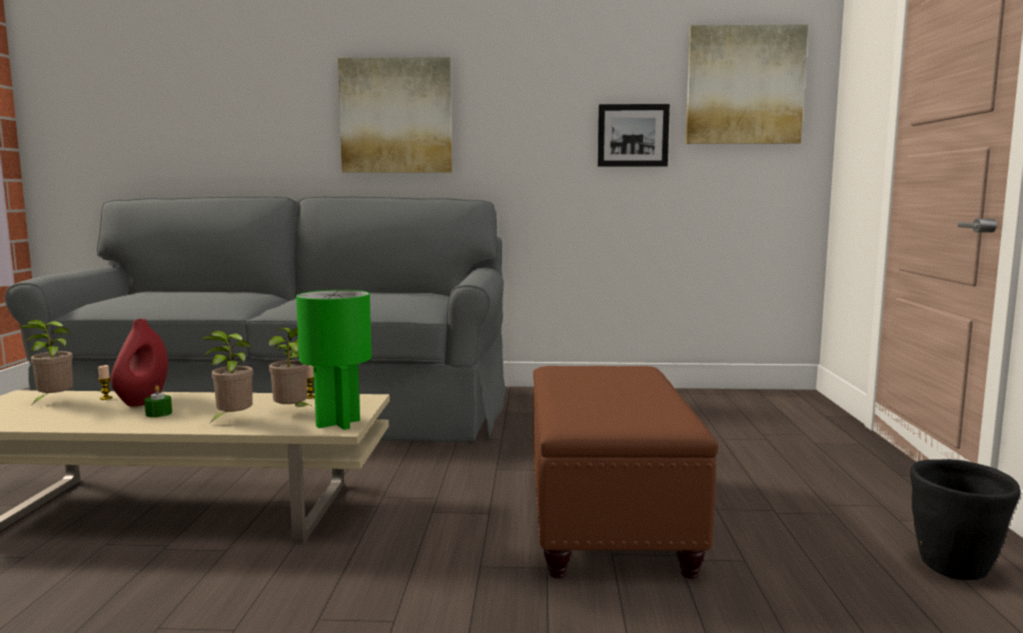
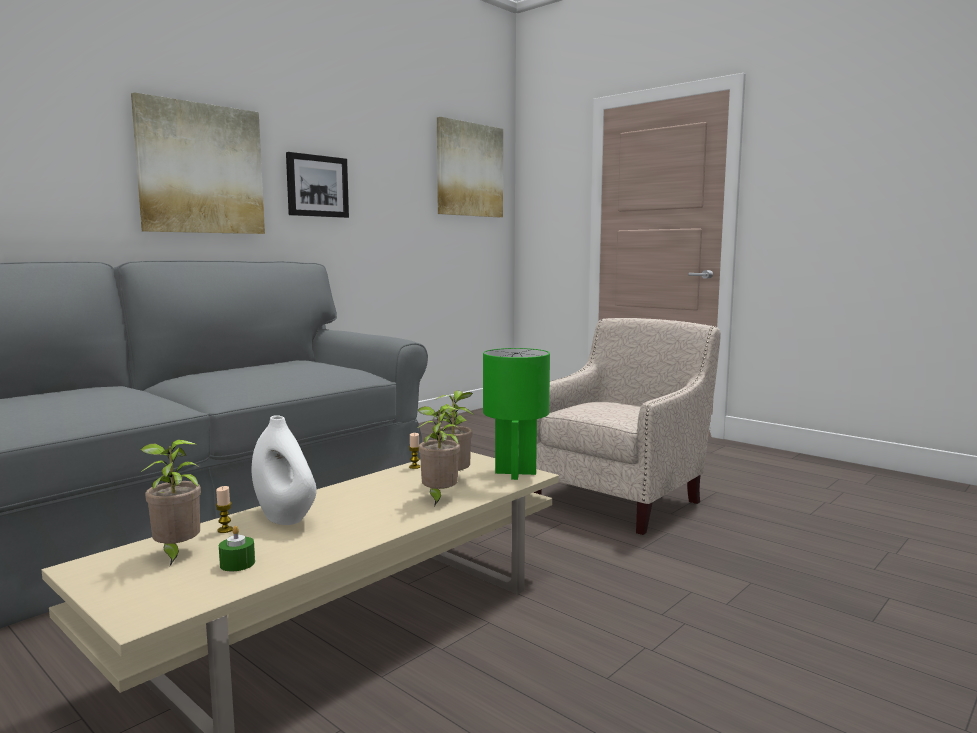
camera: 50 degrees left, 0 degrees up
(143, 402) = (285, 518): red vase -> white vase
(159, 413) = (350, 517): green candle -> green candle (237, 564)
(607, 519) = (621, 499): brown ottoman -> beige armchair
(632, 135) = (404, 205): picture -> picture (317, 186)
(954, 569) = (772, 464): black planter -> none

